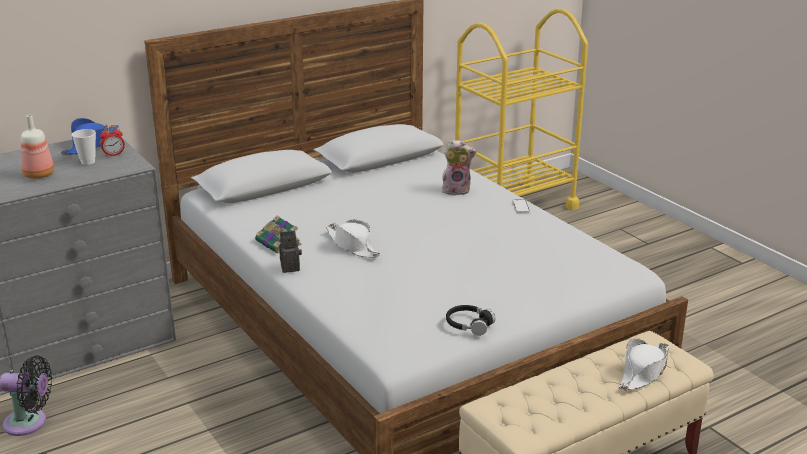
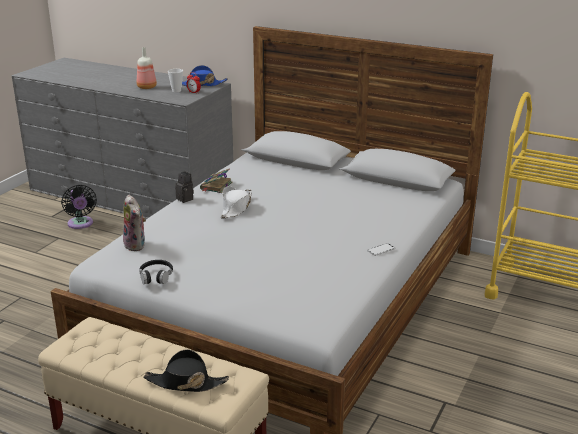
camera: 60 degrees right, 0 degrees up
(456, 190) = (377, 218): plush toy -> plush toy (136, 245)
(643, 372) = (185, 383): white hat -> black hat

